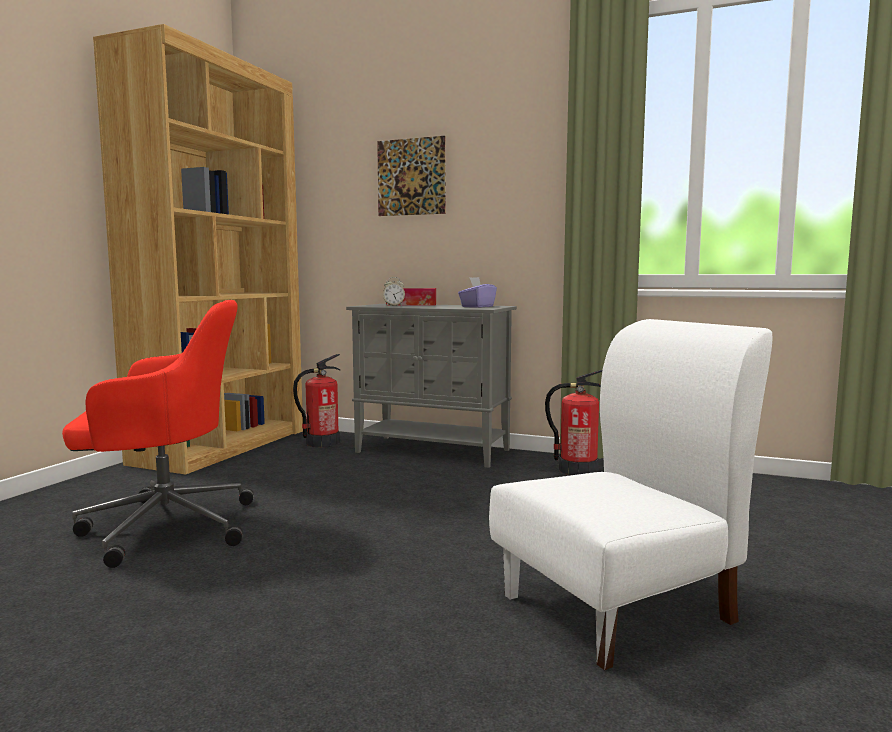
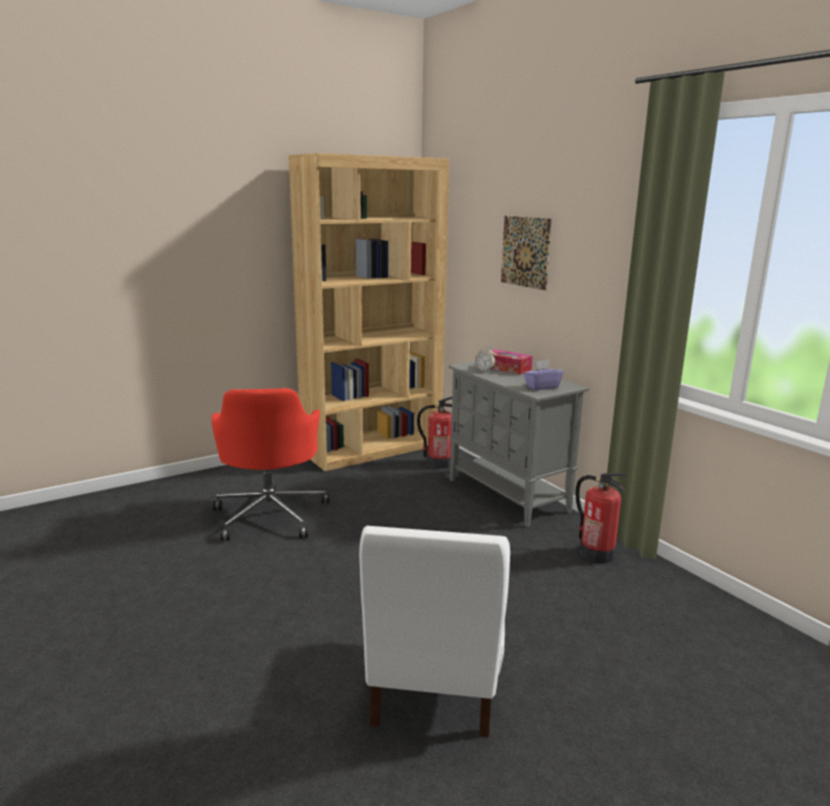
camera: 35 degrees right, 10 degrees up
(164, 526) = (271, 514): red office chair -> red office chair turned 60 degrees clockwise
(619, 608) = (434, 685): white chair -> white chair turned 90 degrees clockwise

